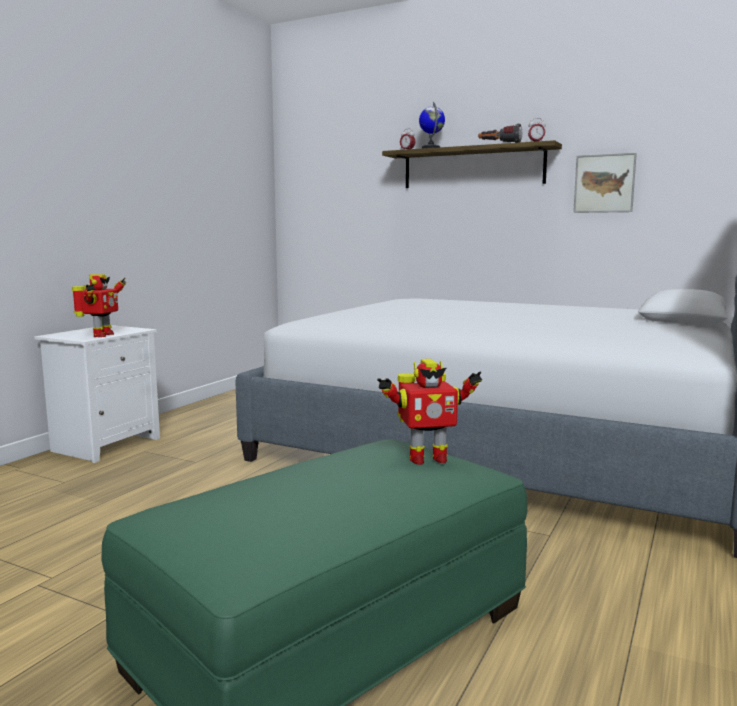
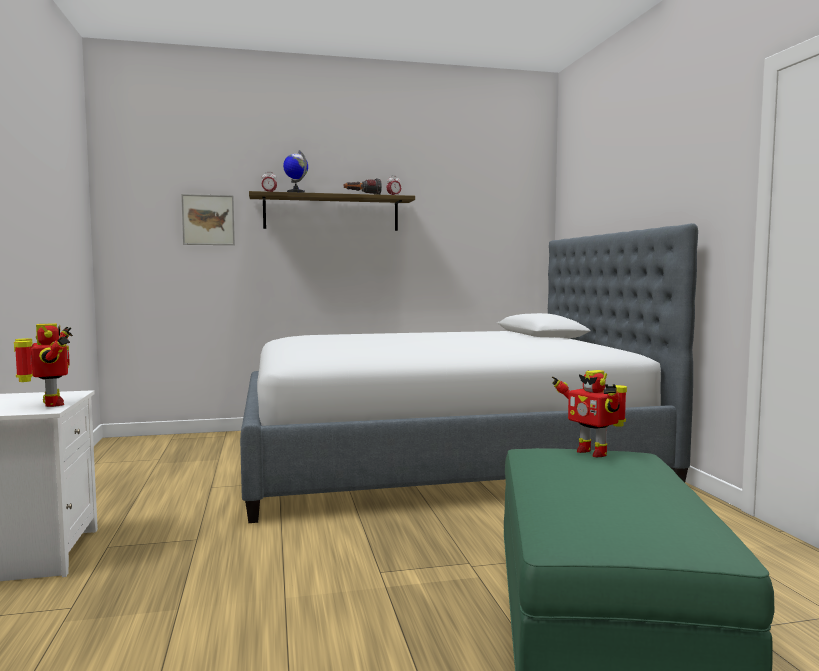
camera: 40 degrees left, 5 degrees down
(426, 459) = (592, 452): toy robot -> toy robot turned 105 degrees clockwise
(604, 183) = (443, 233): picture -> picture (208, 220)

